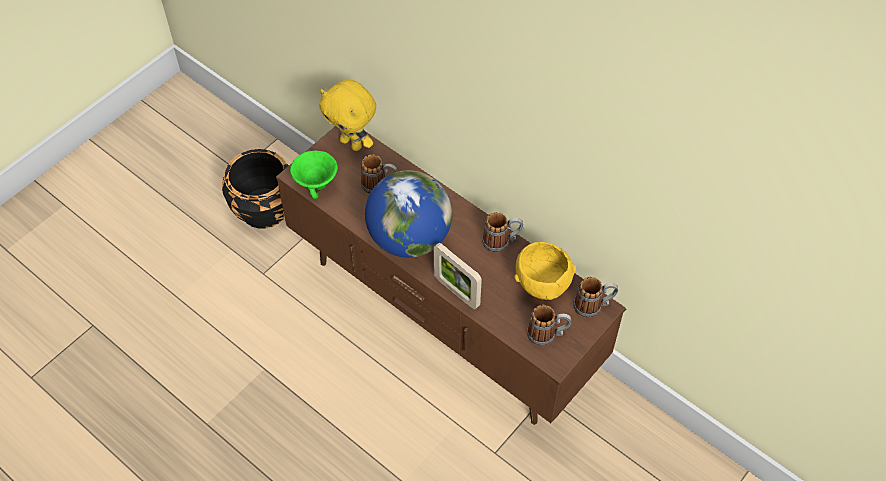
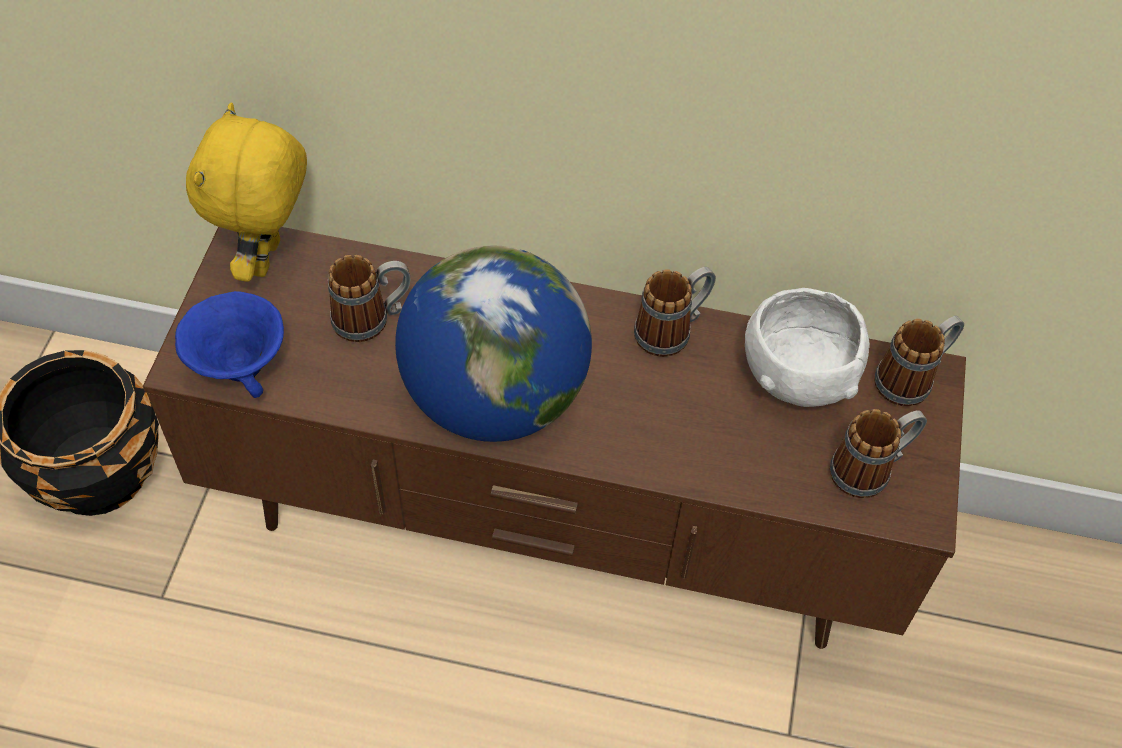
camera: 30 degrees left, 0 degrees up
(316, 184) = (241, 368): green bowl -> blue bowl
(352, 143) = (268, 259): yellow plush toy -> yellow plush toy turned 90 degrees clockwise
(456, 292) = (652, 463): picture frame -> none
(542, 284) = (797, 378): yellow bowl -> white bowl

